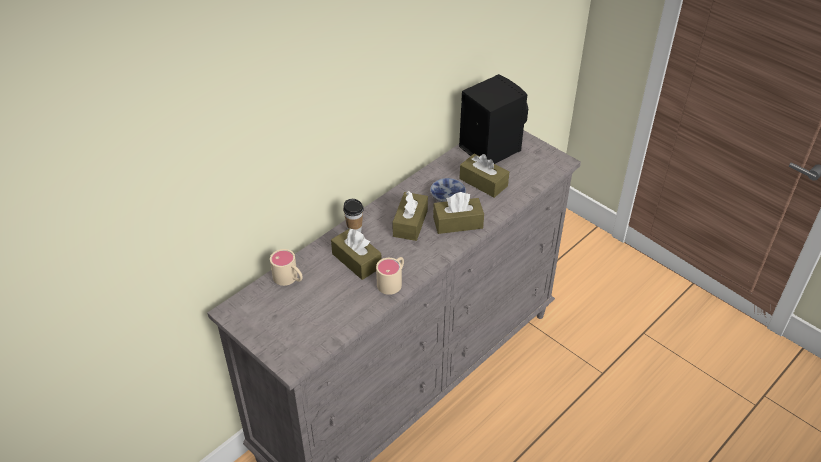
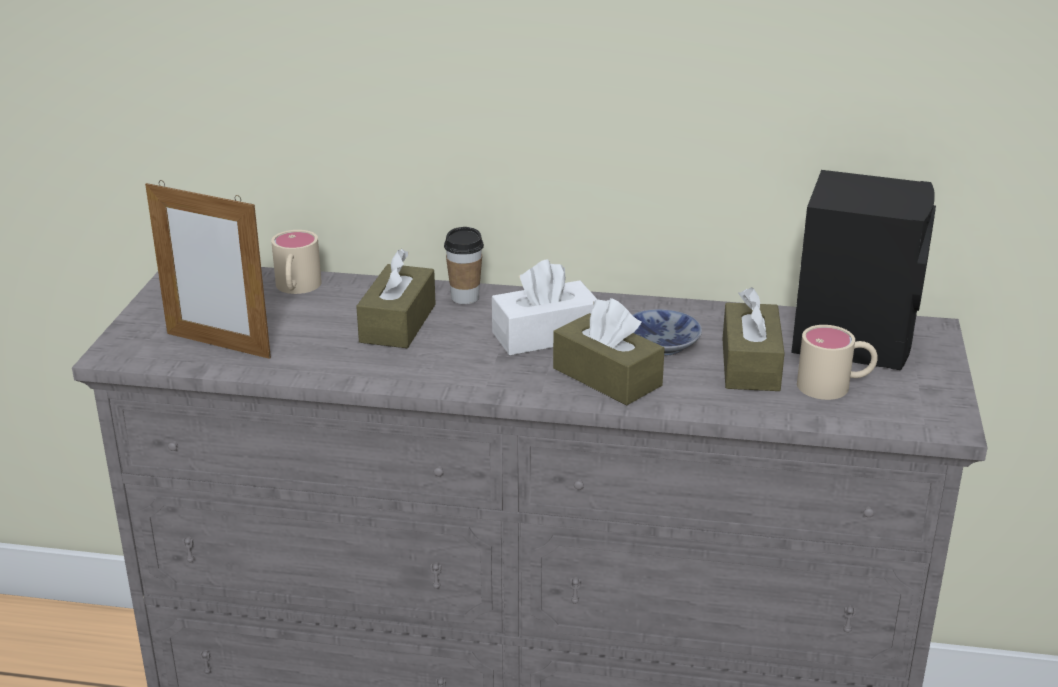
camera: 55 degrees right, 15 degrees down
(319, 326) = (218, 345): none -> picture frame
(392, 281) = (386, 369): beige mug -> beige mug (835, 386)
(410, 223) = (545, 335): brown tissue box -> white tissue box

